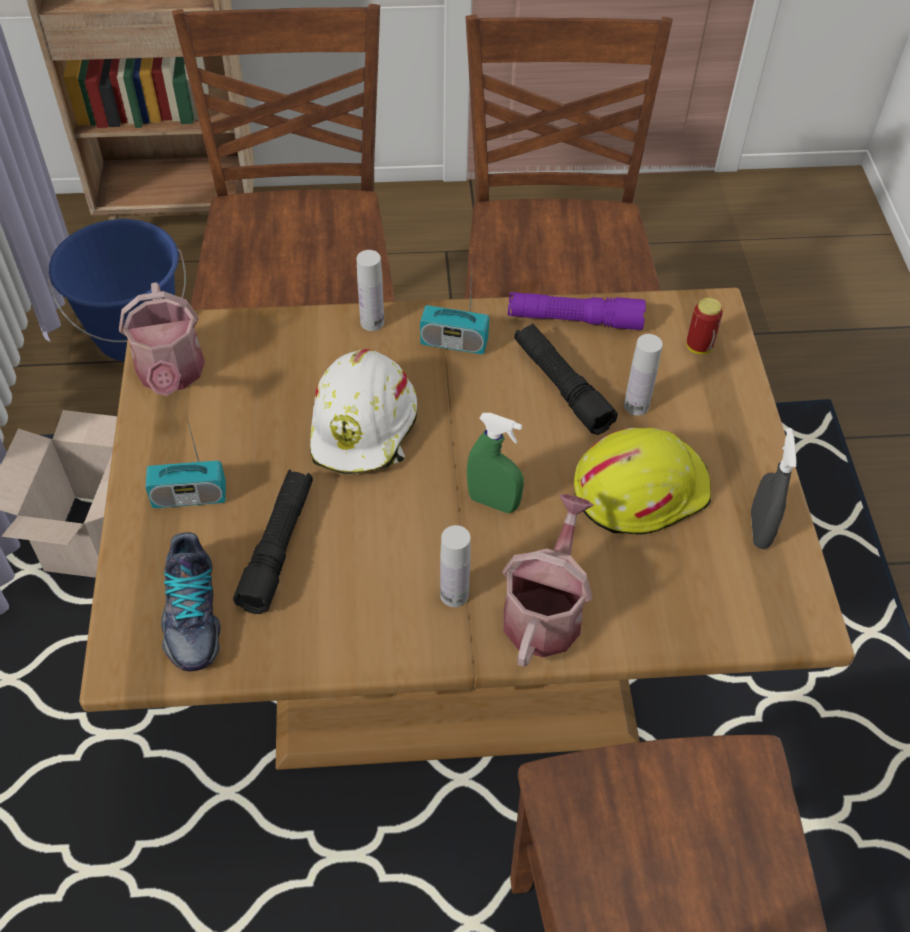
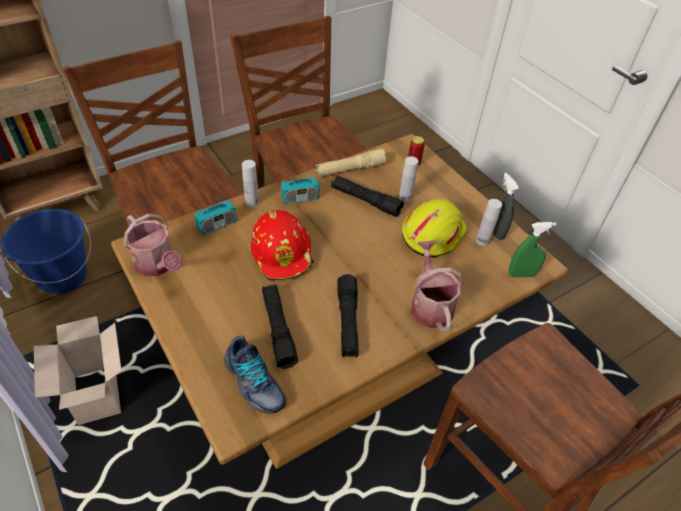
camera: 30 degrees left, 5 degrees down
(189, 496) = (211, 323): radio -> radio (217, 225)
(365, 428) = (283, 253): white hard hat -> red hard hat
(391, 580) = (347, 321): none -> black flashlight
(454, 595) = (383, 315): white bottle -> white bottle (482, 240)
(493, 502) = (371, 265): green spray bottle -> green spray bottle (521, 274)
(574, 320) = (350, 169): purple flashlight -> beige flashlight

